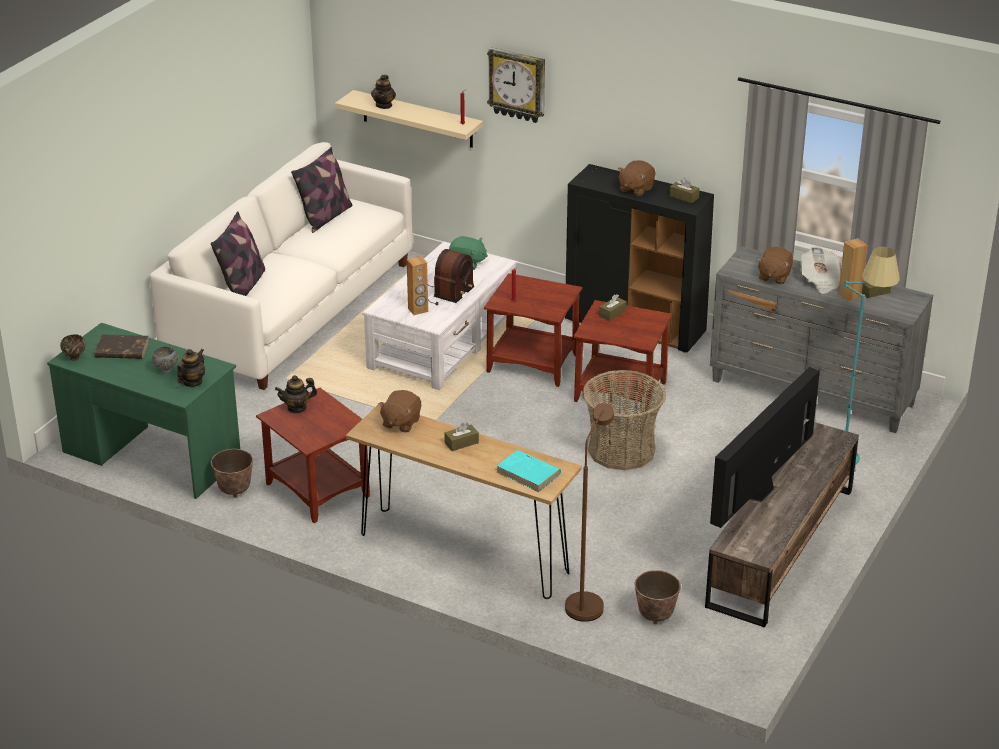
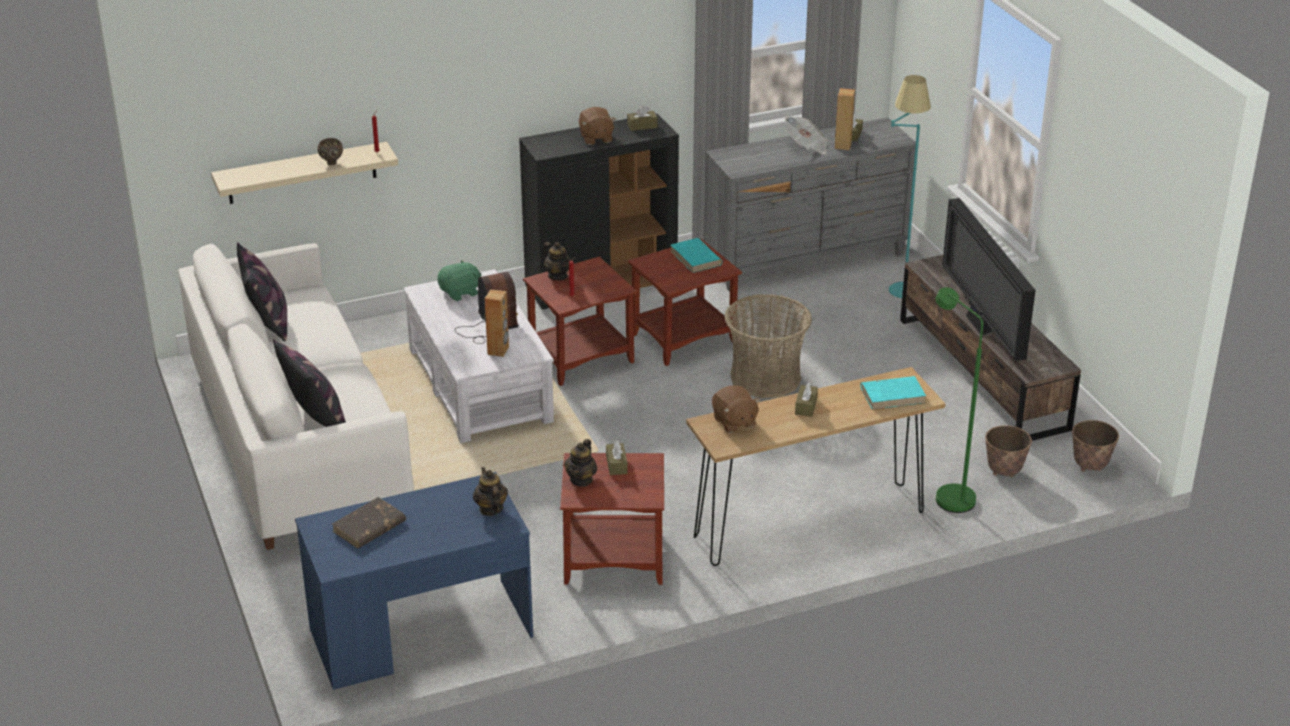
camera: 50 degrees left, 0 degrees up
(74, 357) = (338, 561): brown bowl -> brown bowl (331, 162)
(151, 455) = (420, 633): green desk -> blue desk
(166, 370) = (446, 515): grey bowl -> none
(235, 491) = (551, 608): planter -> planter (1090, 467)
(384, 105) = (271, 171): teapot -> teapot (558, 276)
(517, 85) = (426, 84): wall clock -> none
(587, 602) = (948, 494): brown floor lamp -> green floor lamp
(612, 313) = (661, 262): brown tissue box -> brown tissue box (616, 465)
(640, 324) = (696, 258): none -> turquoise book
(774, 276) = (771, 159): brown plush toy -> none

